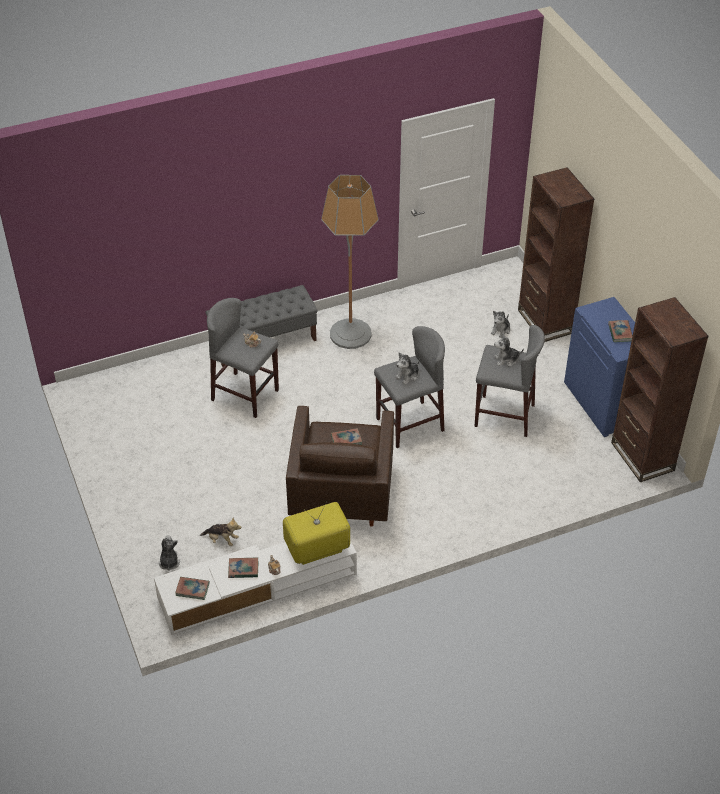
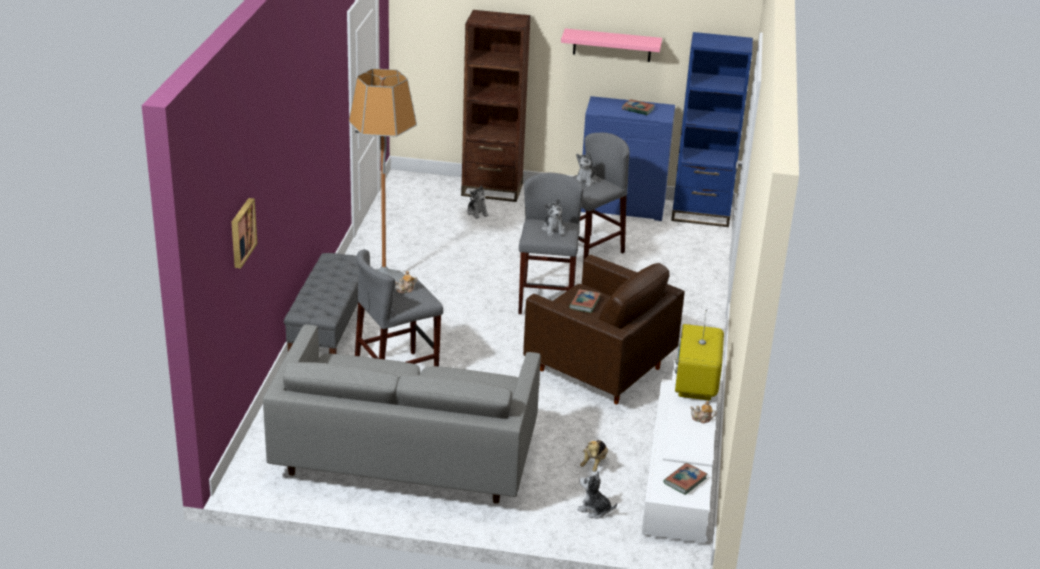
camera: 60 degrees left, 15 degrees down
(122, 238) = (241, 232): none -> picture
(157, 444) = (405, 456): none -> grey sofa
(222, 540) = (594, 463): plush toy -> plush toy turned 150 degrees clockwise
(243, 569) = (686, 437): book -> none
(634, 265) = (612, 45): none -> pink shelf
(642, 456) = (701, 215): brown bookcase -> blue bookcase

